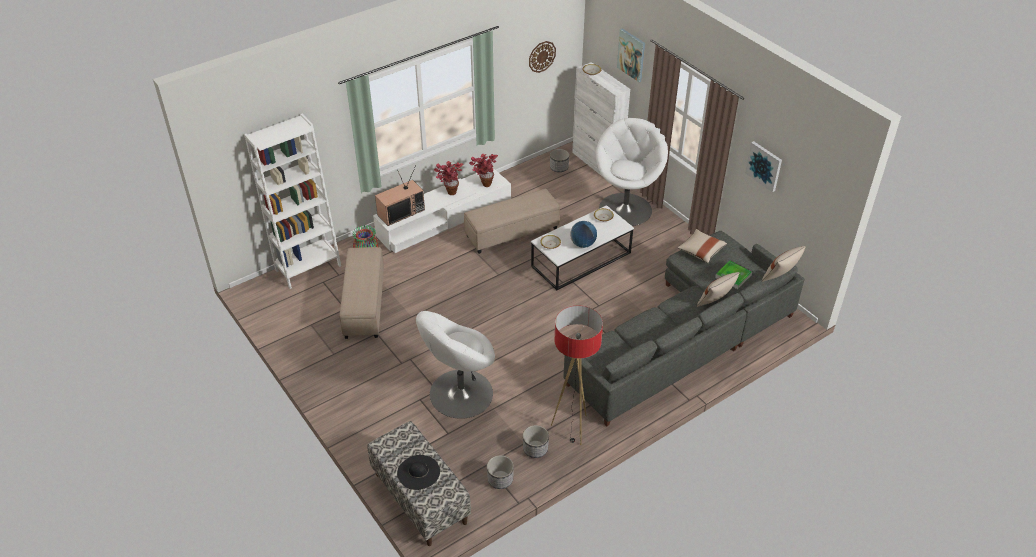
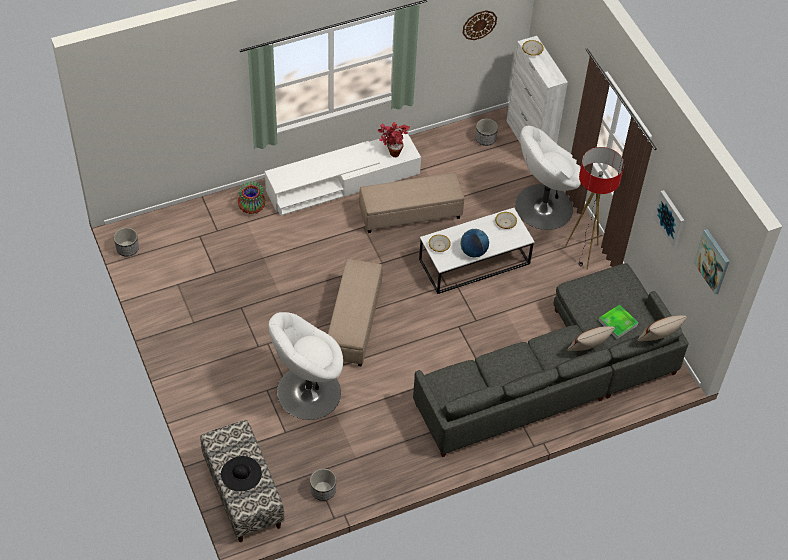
camera: 10 degrees right, 10 degrees up
(308, 268) = (188, 216): white bookcase -> none
(365, 304) = (236, 271): beige ottoman -> beige ottoman (354, 323)
(401, 212) = (295, 172): television -> none
(449, 191) = (351, 155): potted plant -> none
(535, 449) = (365, 466): planter -> planter (127, 248)
(572, 428) = (407, 452): floor lamp -> floor lamp (583, 254)
(626, 209) = (543, 207): white armchair -> white armchair turned 150 degrees counterclockwise
(631, 55) = (572, 49): picture -> picture (712, 261)
(701, 251) = (594, 286): beige pillow -> none

